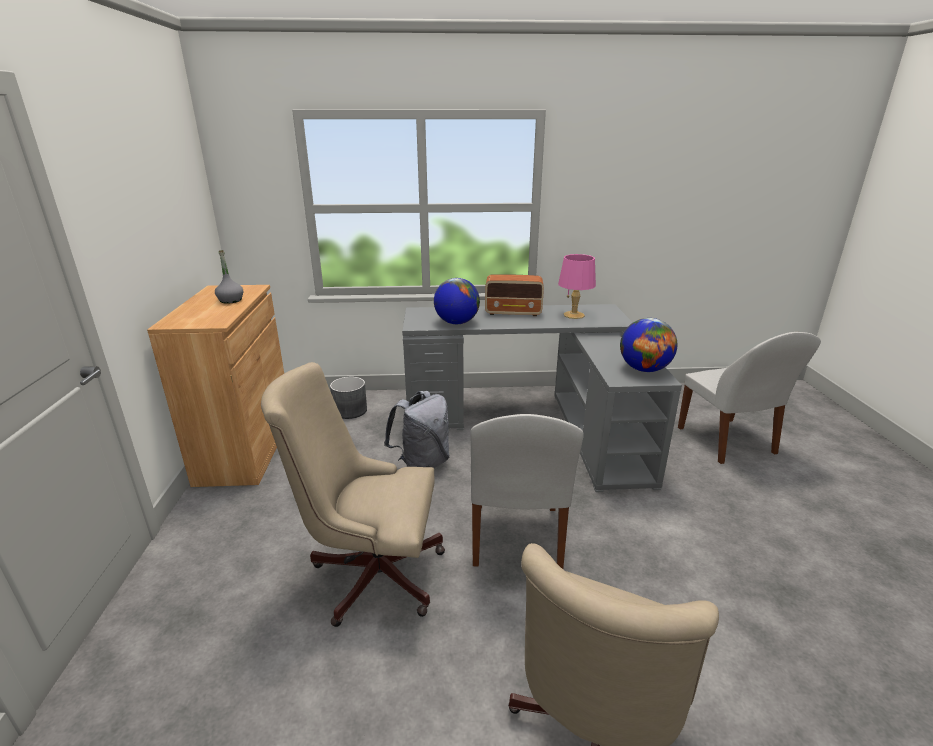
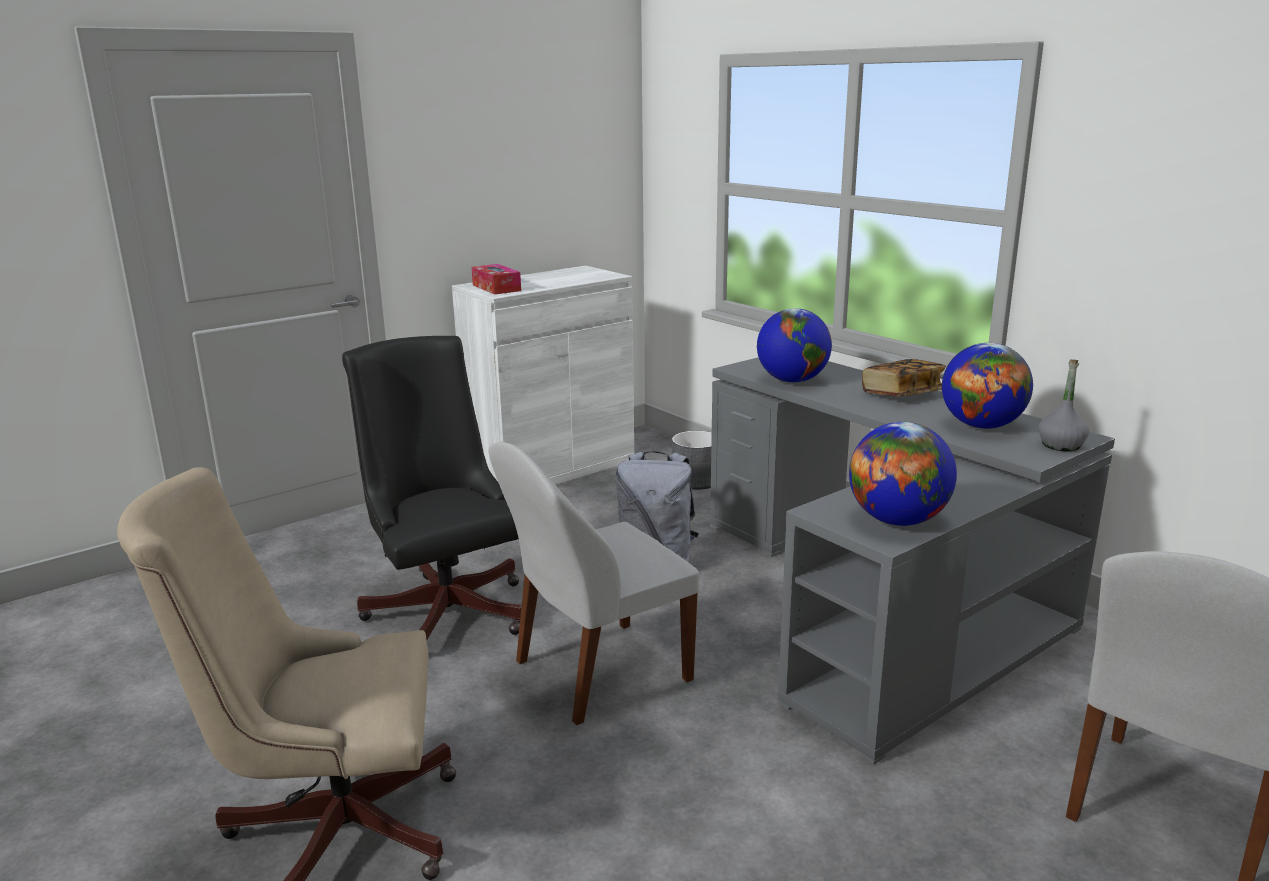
camera: 55 degrees right, 5 degrees down
(199, 319) = (496, 288): none -> tissue box
(230, 300) = (560, 280): grey bottle -> grey bottle (1061, 445)
(246, 448) = (552, 468): brown cabinet -> white cabinet
(370, 572) = (446, 607): beige office chair -> black office chair
(514, 312) = (902, 394): radio -> book
(574, 315) = (981, 426): pink table lamp -> globe

